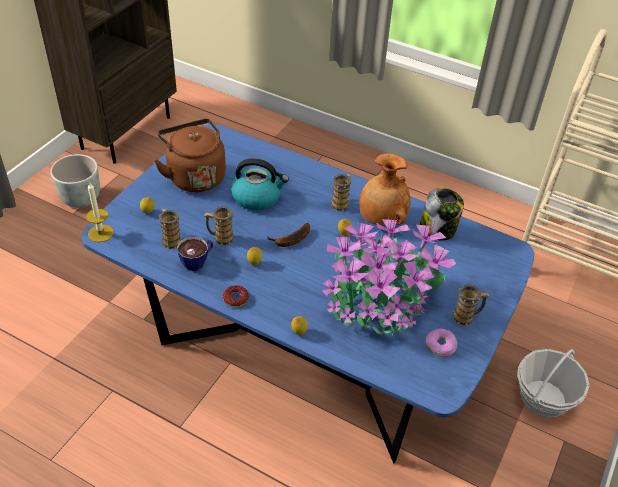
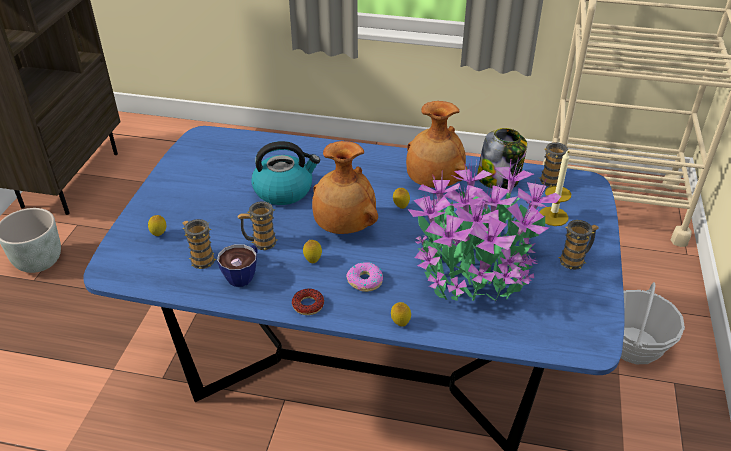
camera: 15 degrees left, 5 degrees down
(100, 233) = (107, 271): candle -> candle (553, 216)
(194, 176) = (200, 184): brown kettle -> none
(291, 240) = (343, 226): banana -> brown vase
(341, 203) = (382, 176): mug -> mug (550, 178)
(441, 345) = (564, 296): donut -> donut (365, 281)

